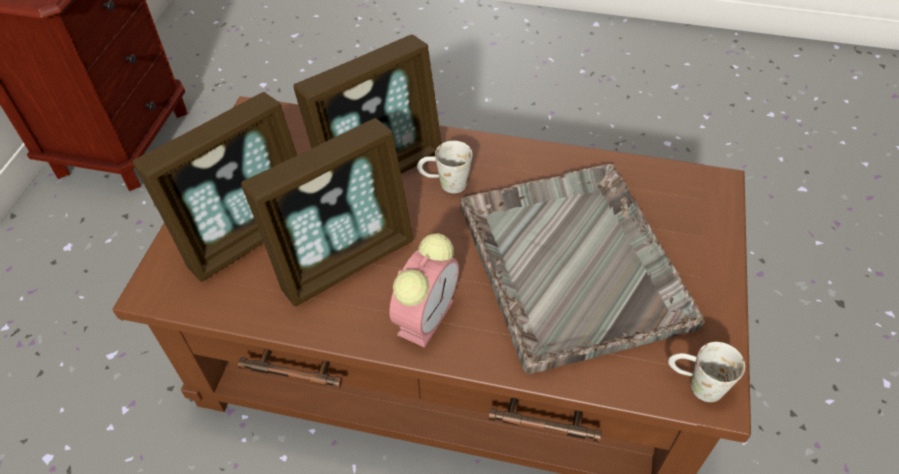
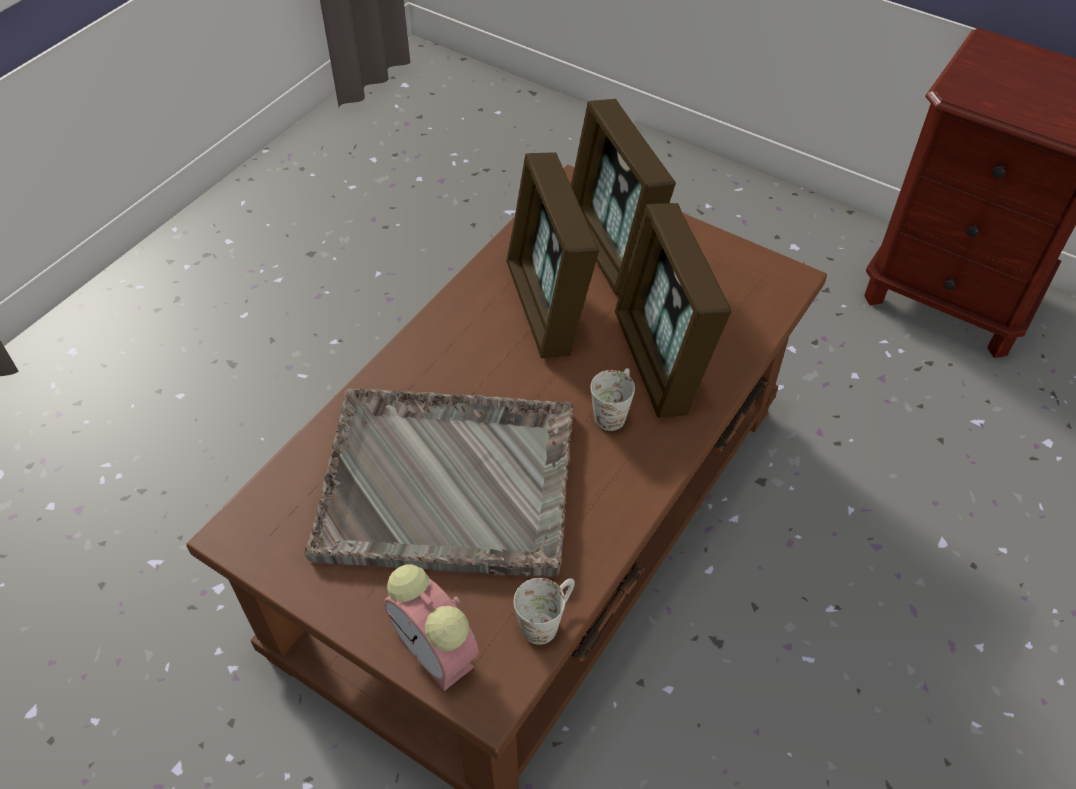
camera: 110 degrees right, 0 degrees up
(426, 315) = (452, 348): alarm clock -> alarm clock (439, 654)
(695, 384) = (257, 524): white mug -> white mug (547, 619)

